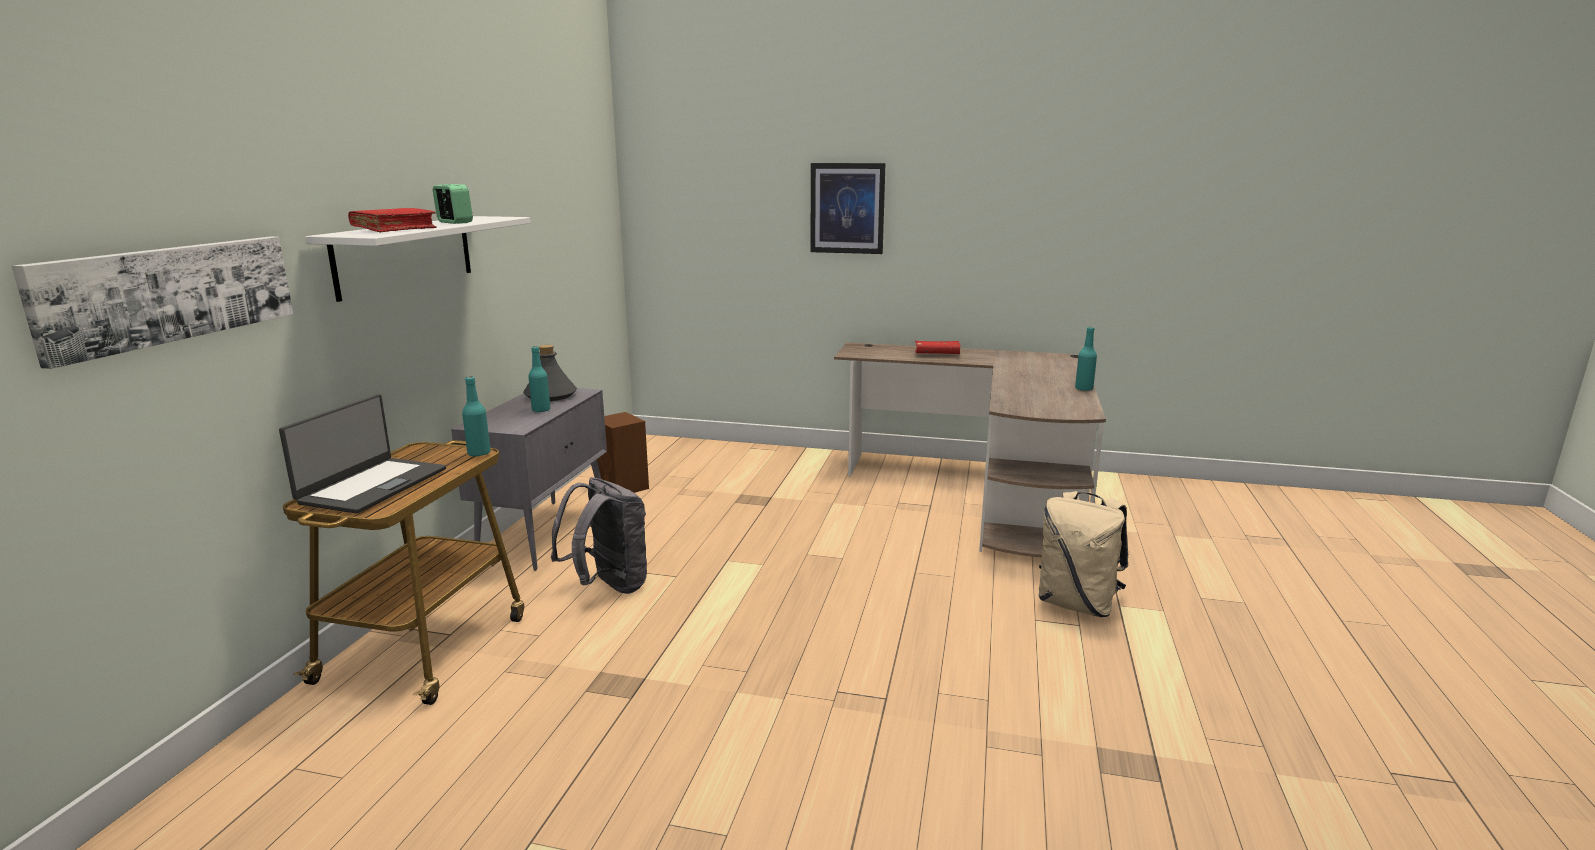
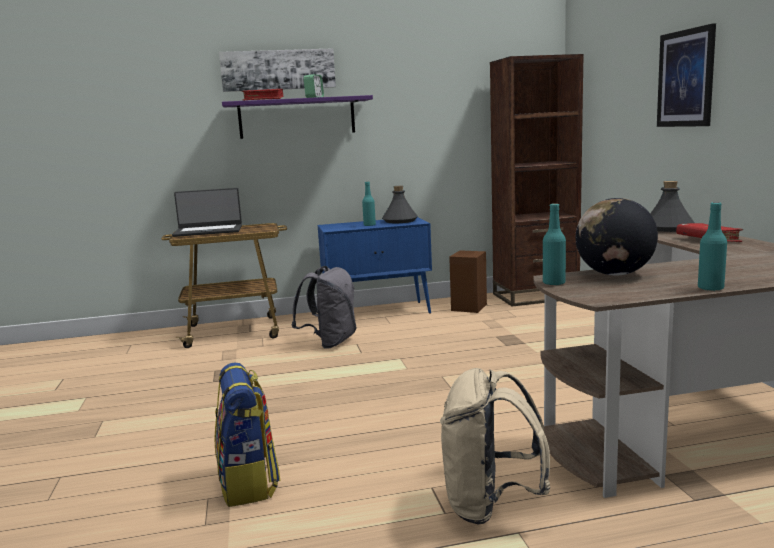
camera: 65 degrees right, 5 degrees down
(169, 293) = (144, 124): picture -> picture (278, 70)
(405, 255) = (297, 117): white shelf -> purple shelf
(479, 453) = (266, 230): turquoise bottle -> turquoise bottle (554, 283)
(545, 533) = (378, 312): grey cabinet -> blue cabinet
(648, 452) = (535, 296): none -> brown bookcase
(877, 349) = (668, 228): none -> grey bottle
(969, 713) = (249, 483): none -> backpack
(1016, 395) = (614, 274): none -> globe

